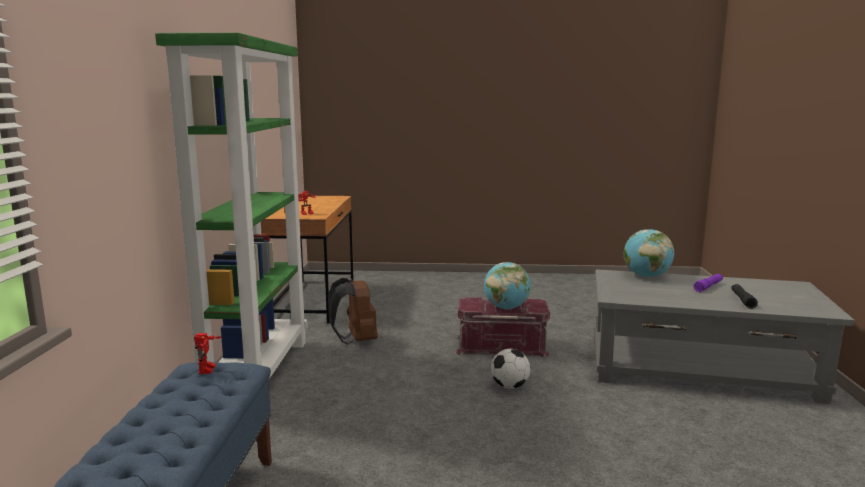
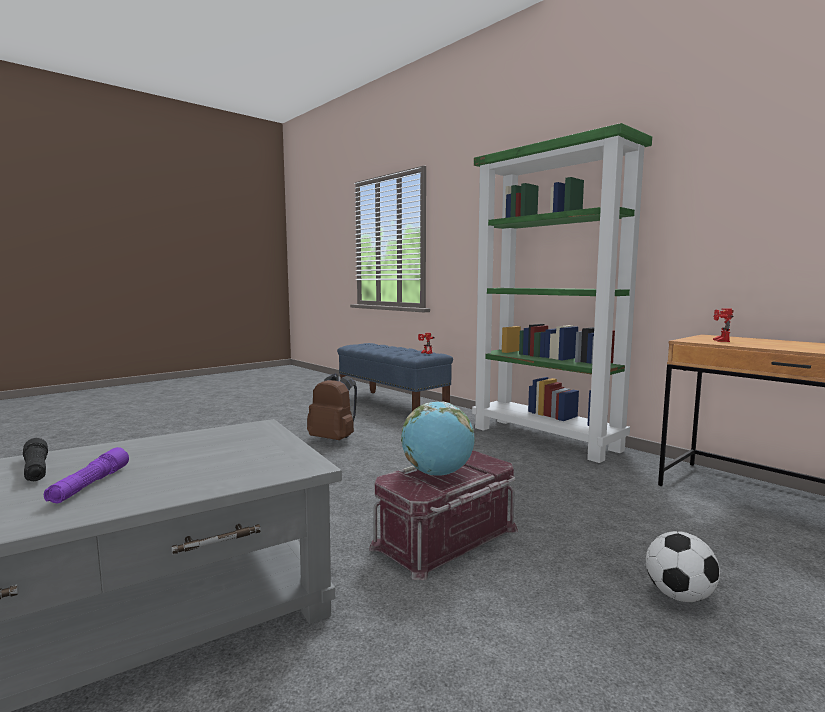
camera: 135 degrees right, 5 degrees down
(356, 340) = (579, 480): brown backpack -> brown backpack (334, 439)
(509, 386) = (360, 495): football -> football (679, 595)
(646, 276) = (228, 478): globe -> none

